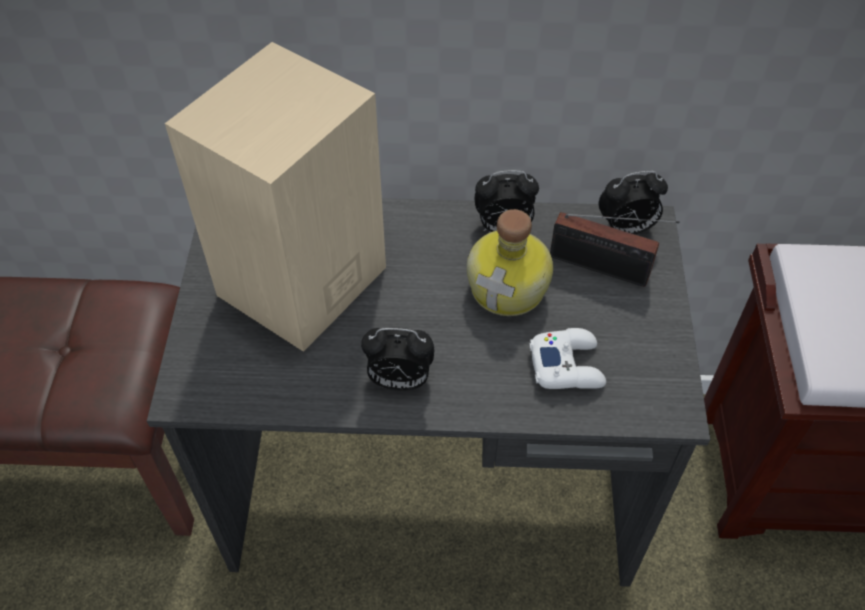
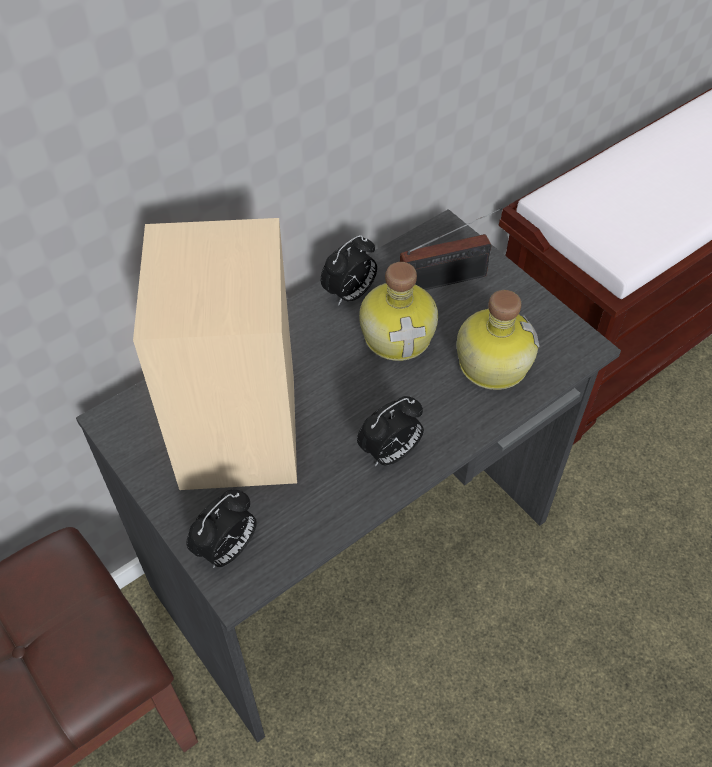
camera: 40 degrees left, 0 degrees up
(567, 365) = (490, 362): white game controller -> bottle
(626, 229) = (434, 243): alarm clock -> alarm clock (227, 549)

